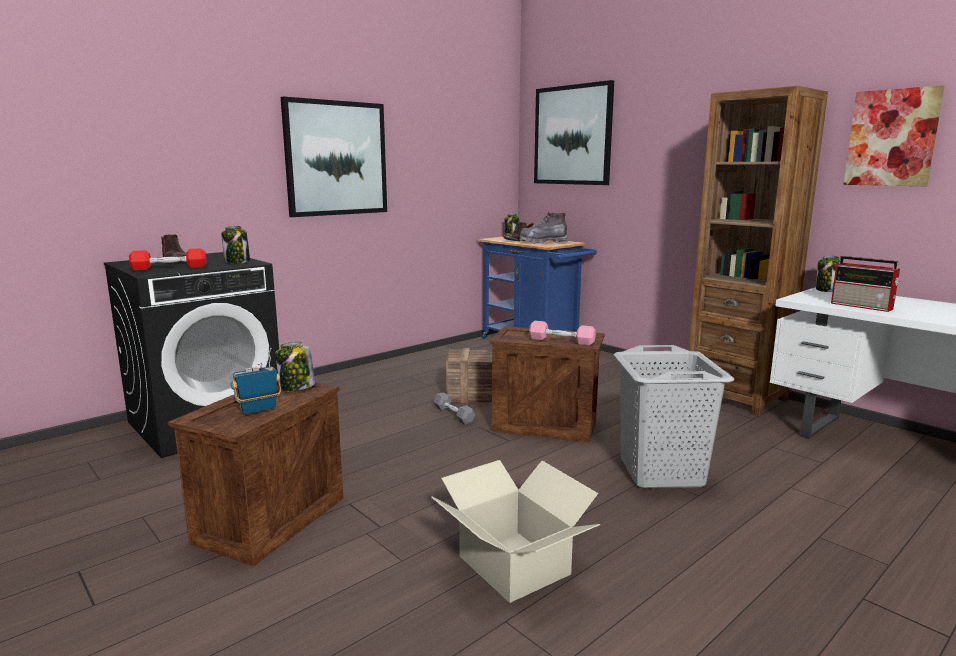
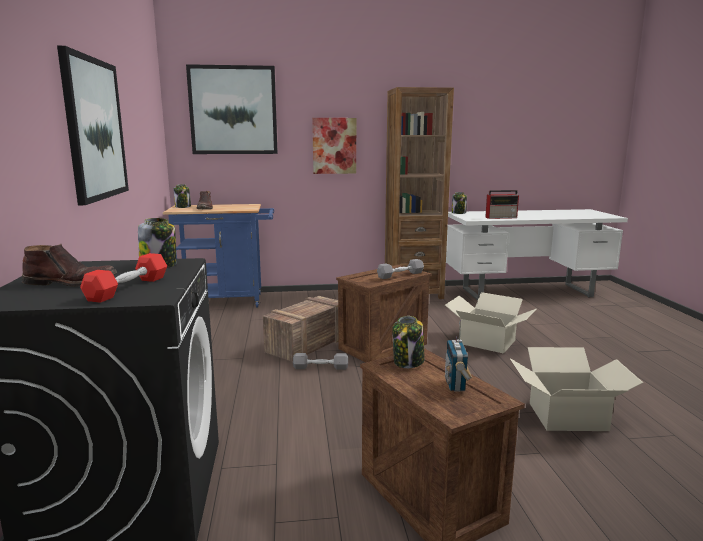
camera: 55 degrees left, 0 degrees up
(542, 242) = (233, 207): grey boot -> none
(561, 341) = (400, 275): pink dumbbell -> grey dumbbell
(661, 472) = (487, 342): grey laundry basket -> cardboard box
(891, 138) = (474, 121): picture -> picture (334, 146)

